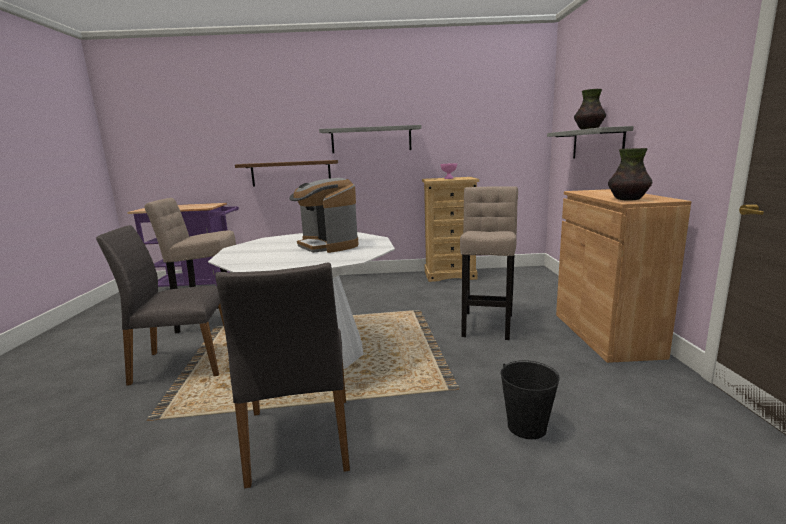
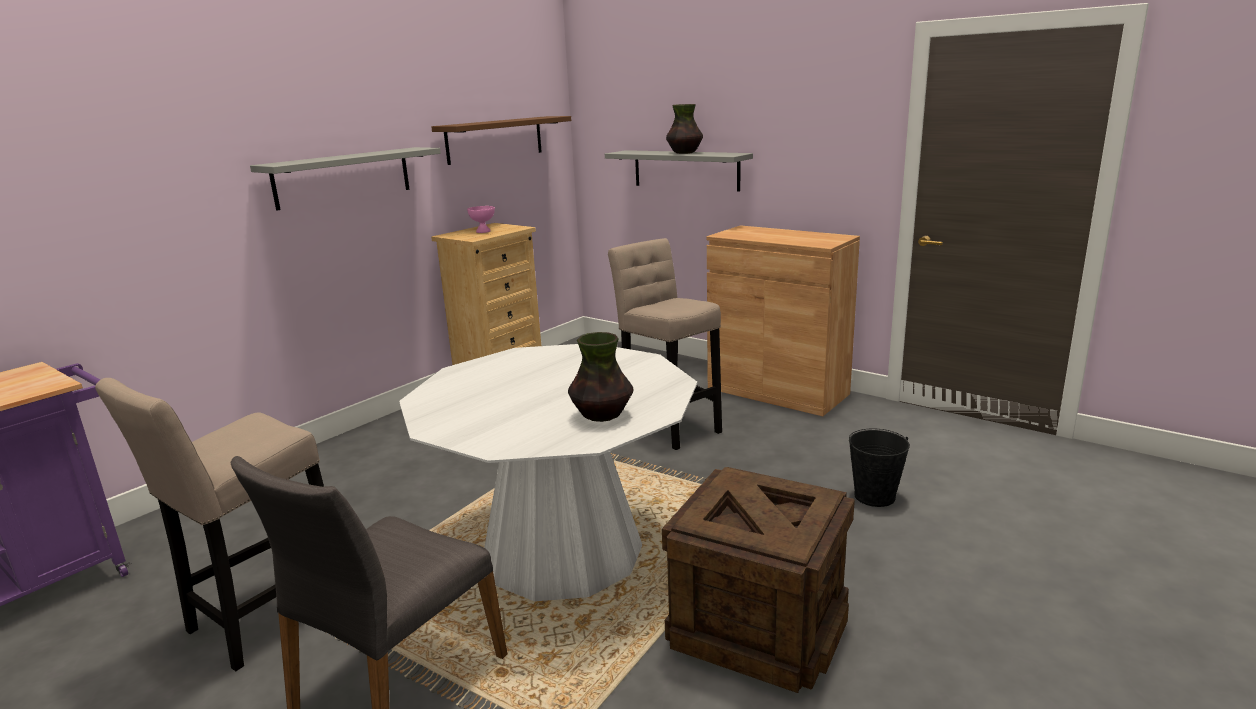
camera: 50 degrees left, 5 degrees up
(291, 173) = (194, 263): brown shelf -> brown shelf (495, 139)
(299, 439) = (760, 628): grey chair -> crate
(327, 246) = (568, 378): coffee machine -> none
(628, 199) = (813, 241): vase -> vase (602, 415)

